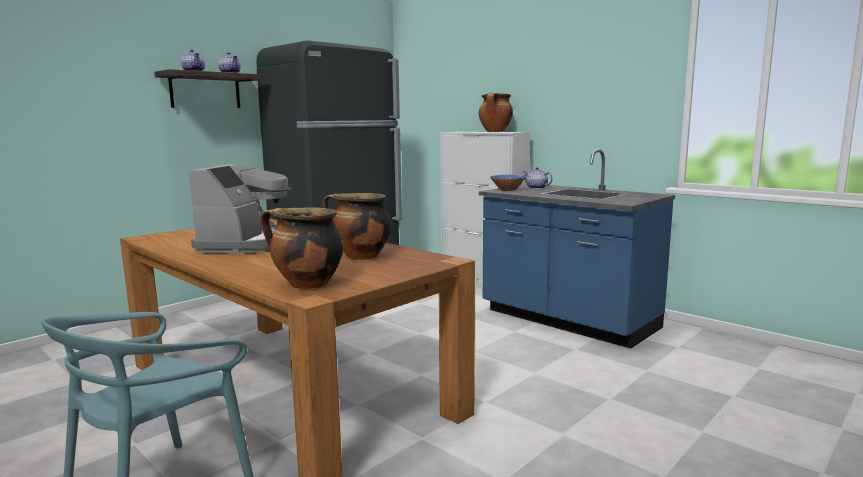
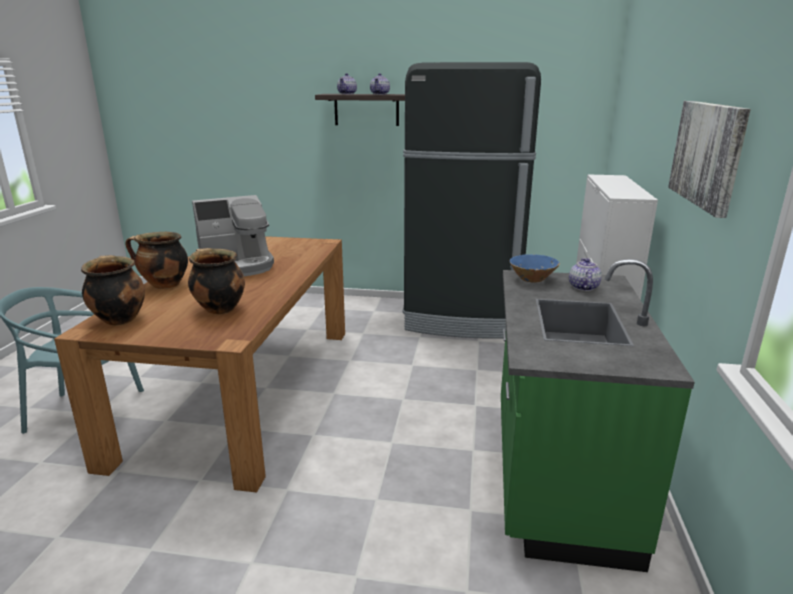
camera: 55 degrees right, 10 degrees up
(495, 132) = (622, 189): cooking pot -> cooking pot (164, 285)
(568, 320) = (556, 476): blue counter -> green counter
(585, 92) = (708, 154): none -> picture

